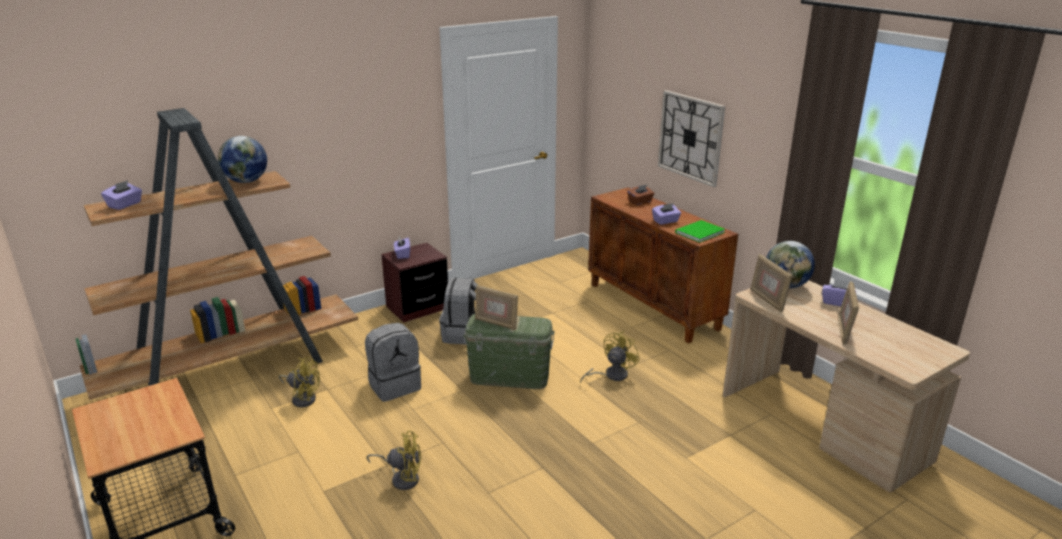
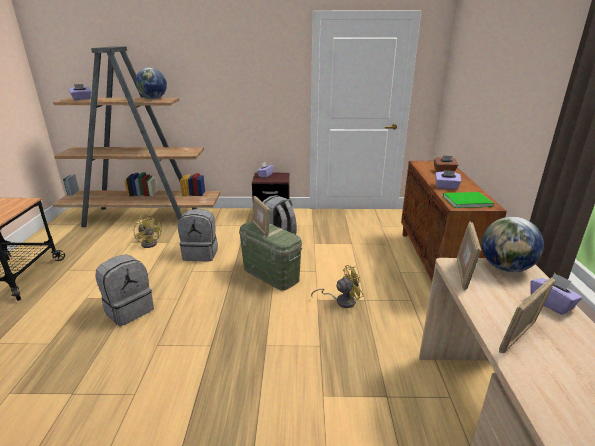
camera: 35 degrees right, 0 degrees up
(402, 478) = (129, 310): yellow fan -> grey backpack
(690, 137) = (494, 113): wall clock -> none

